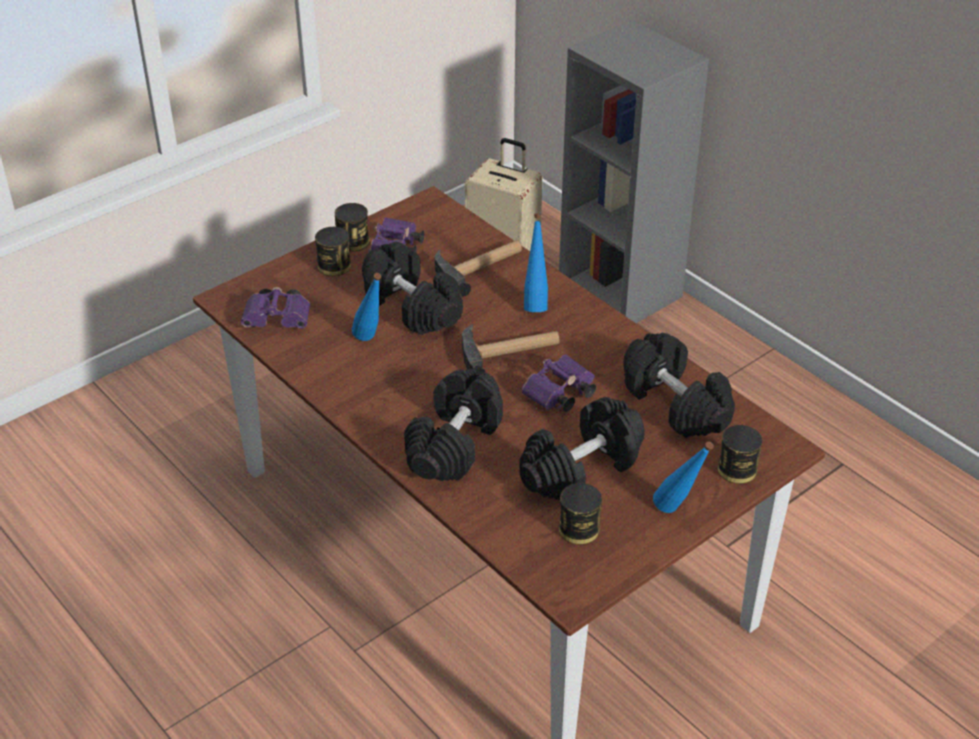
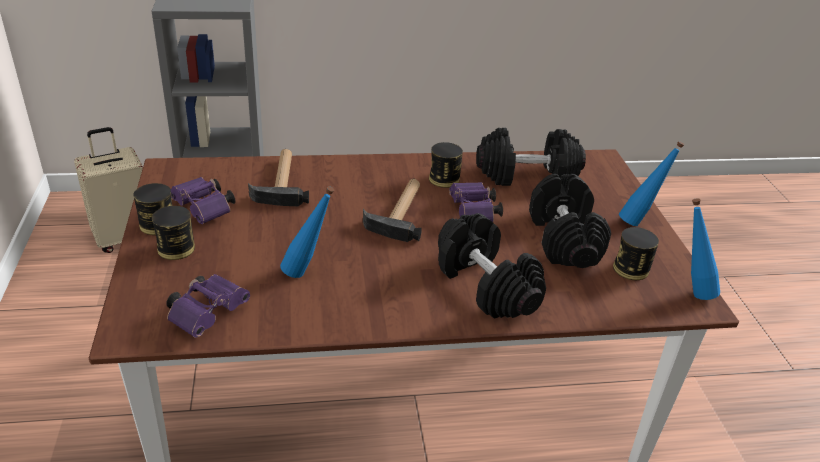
camera: 60 degrees left, 5 degrees down
(411, 307) = (288, 233): black dumbbell -> none
(535, 303) = (357, 178): blue bottle -> blue bottle (690, 290)
(737, 470) = (611, 183): can -> can (444, 179)

